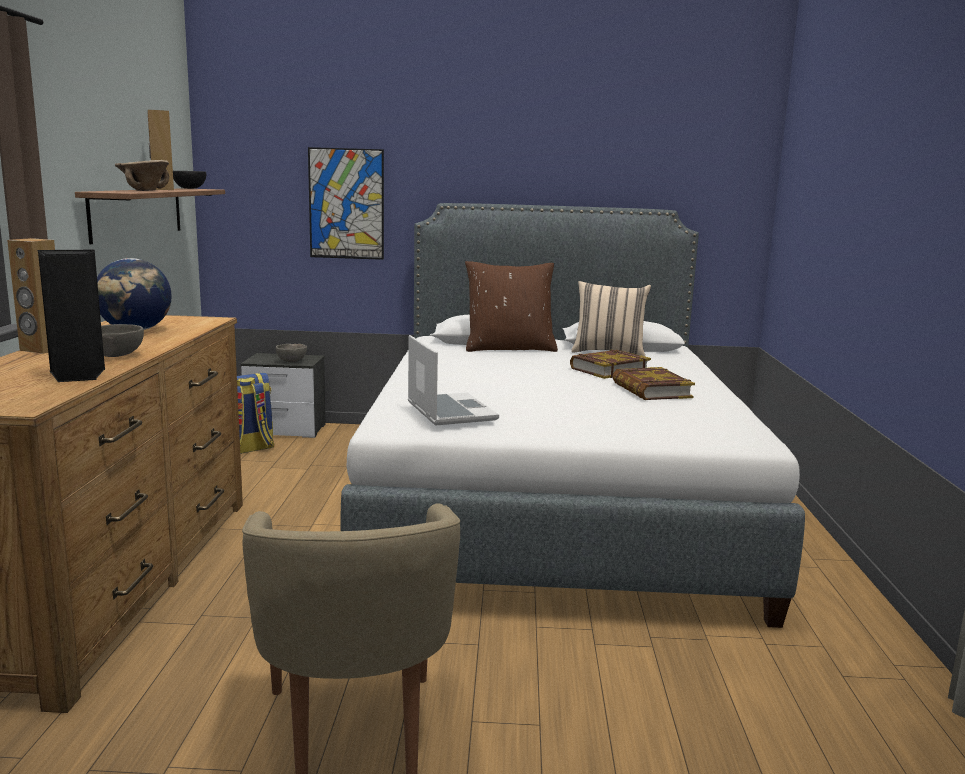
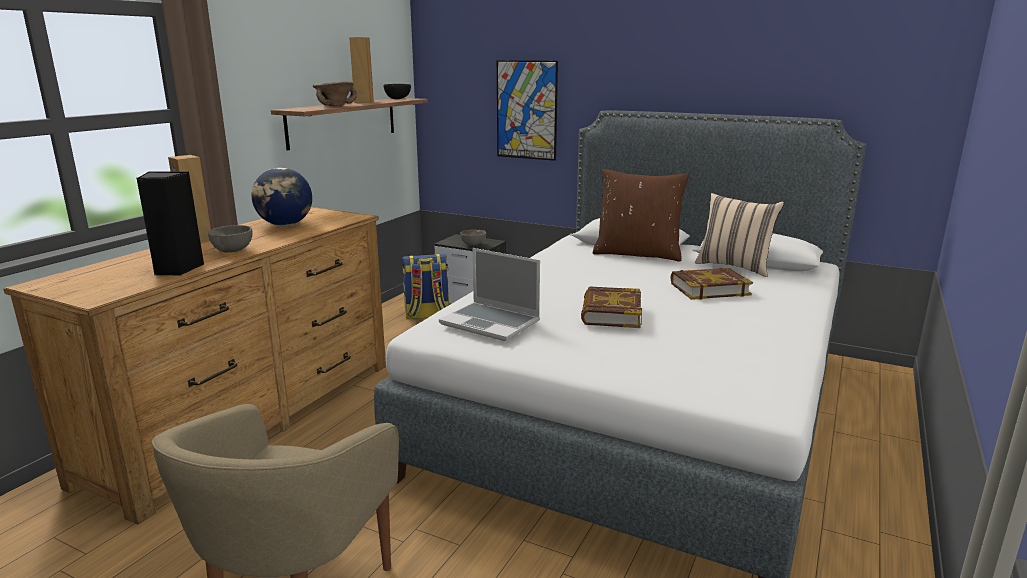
camera: 25 degrees right, 5 degrees up
(449, 411) = (491, 323): laptop -> laptop turned 120 degrees clockwise
(651, 390) = (724, 320): book -> book (611, 313)

